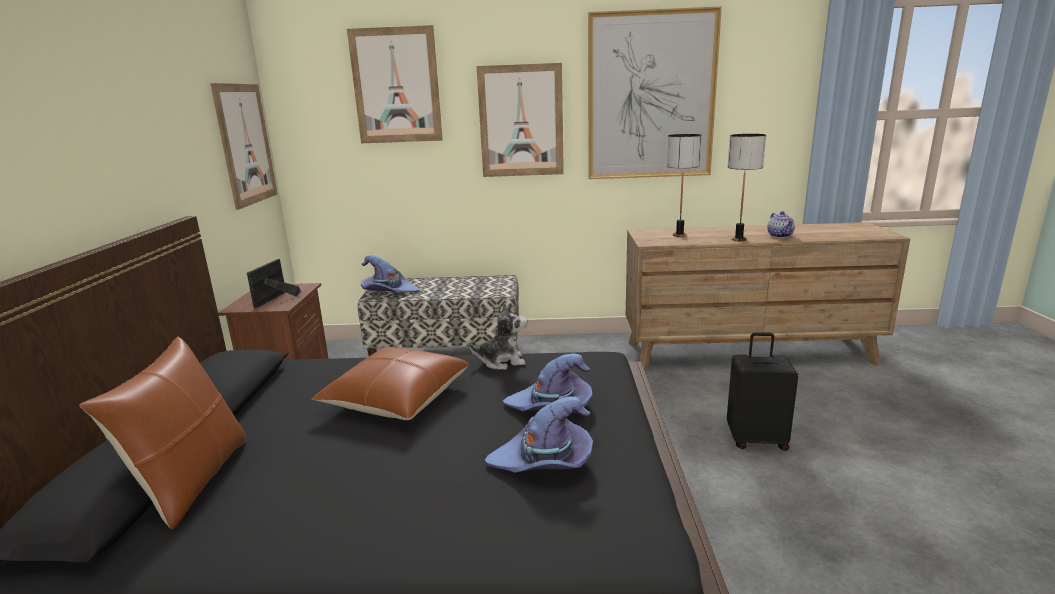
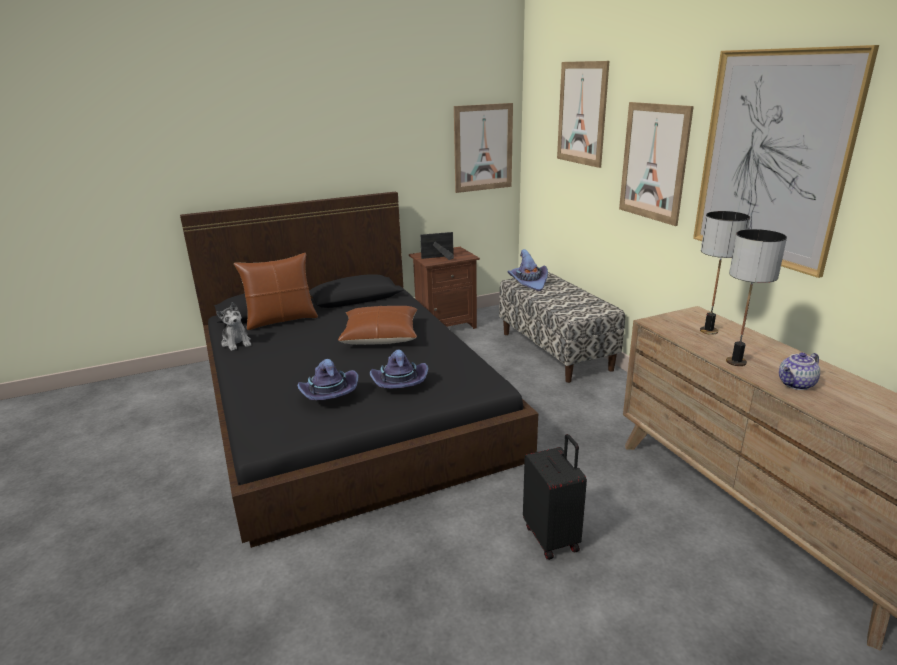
camera: 65 degrees right, 5 degrees up
(502, 361) = (455, 352): plush toy -> plush toy (236, 343)

